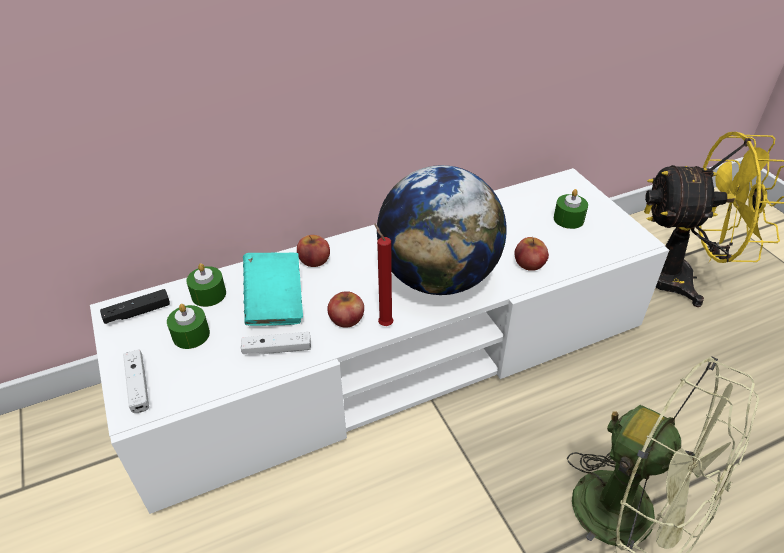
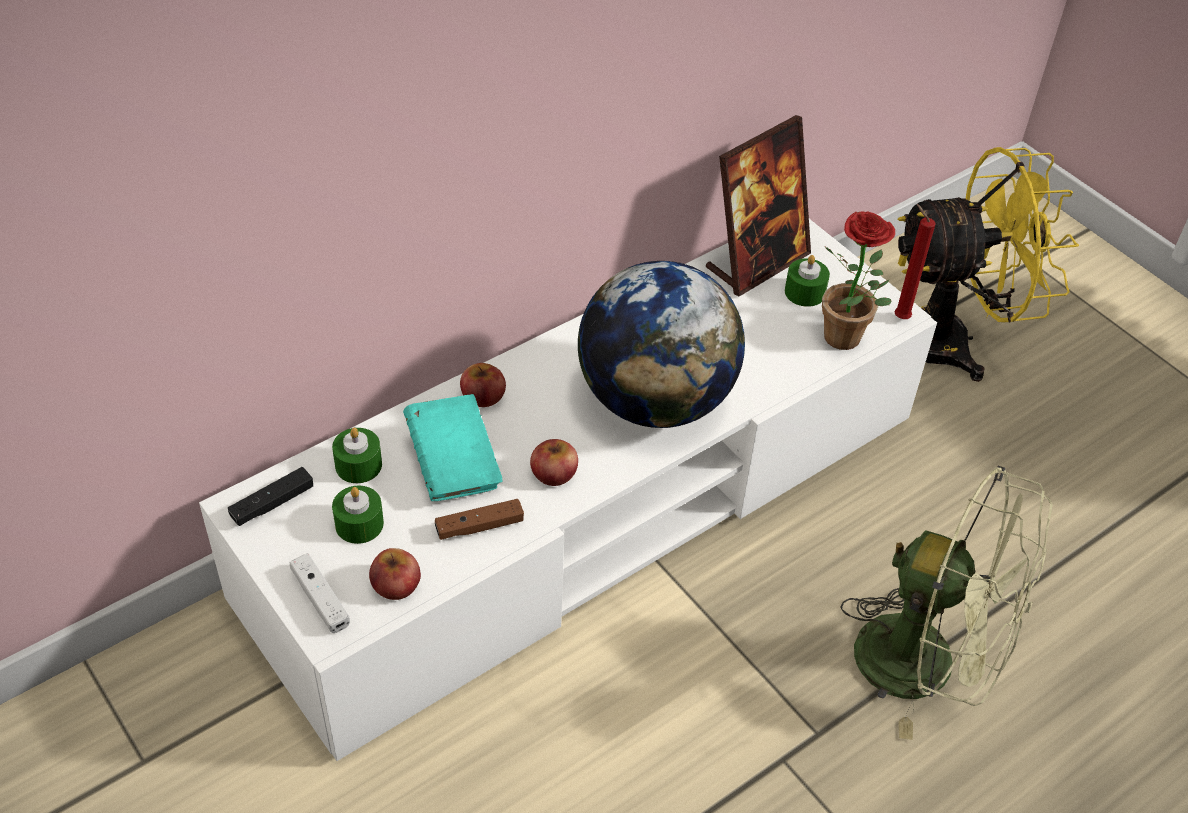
camera: 15 degrees left, 5 degrees up
(277, 349) = (479, 526): white game controller -> brown game controller
(384, 323) = (604, 473): red candle -> red candle (899, 317)
(529, 263) = (766, 364): apple -> apple (396, 584)
(537, 197) = (757, 262): none -> picture frame
(596, 255) = (848, 342): none -> potted plant

